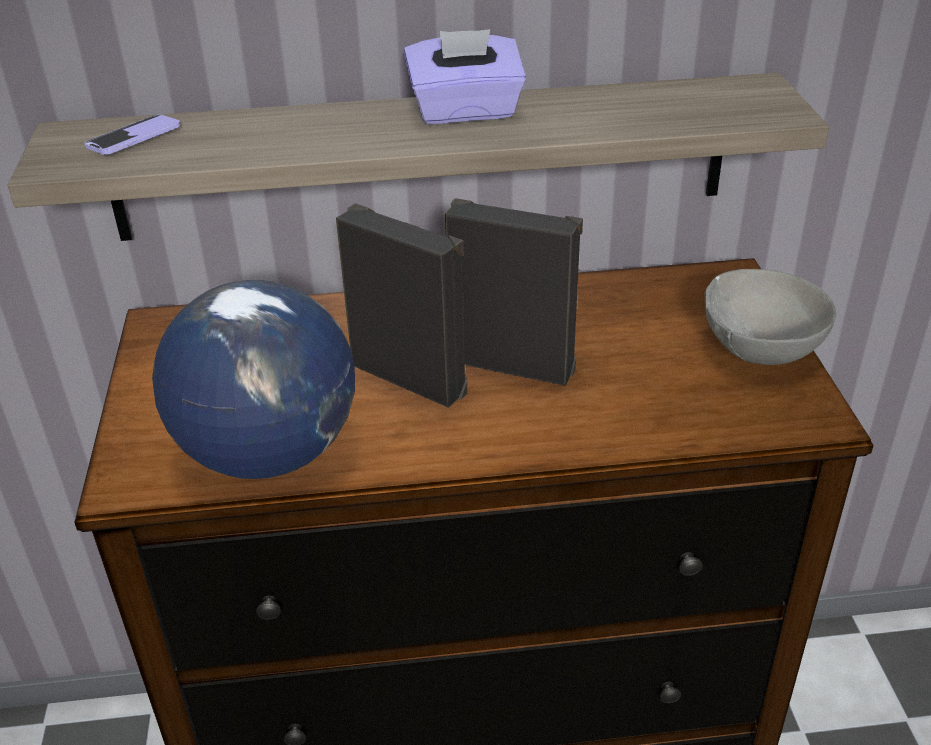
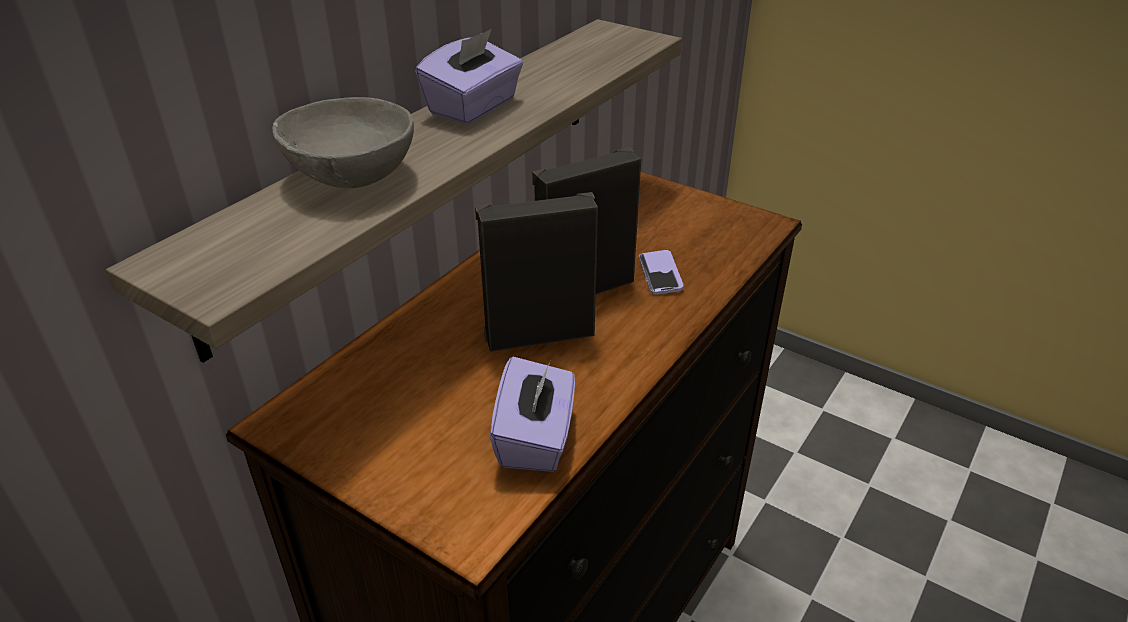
camera: 50 degrees left, 0 degrees up
(134, 138) = (247, 234): phone -> phone (660, 274)
(270, 452) = (536, 439): globe -> purple tissue box
(761, 350) = (689, 205): grey bowl -> grey bowl (353, 177)

